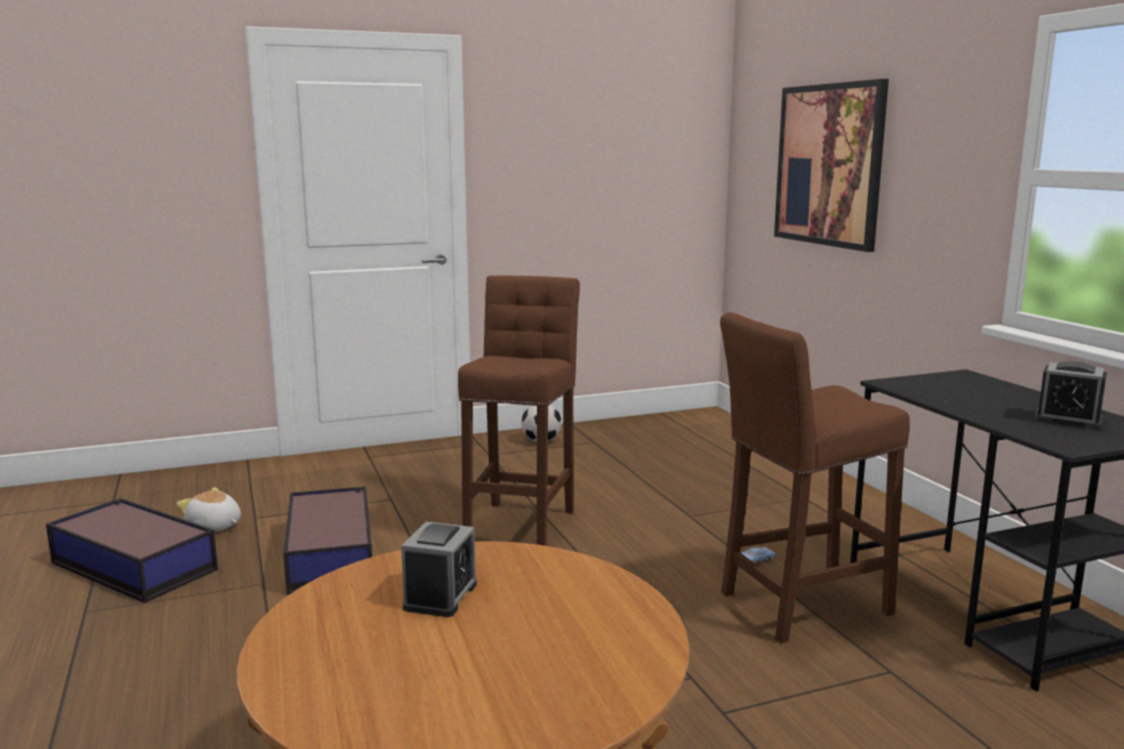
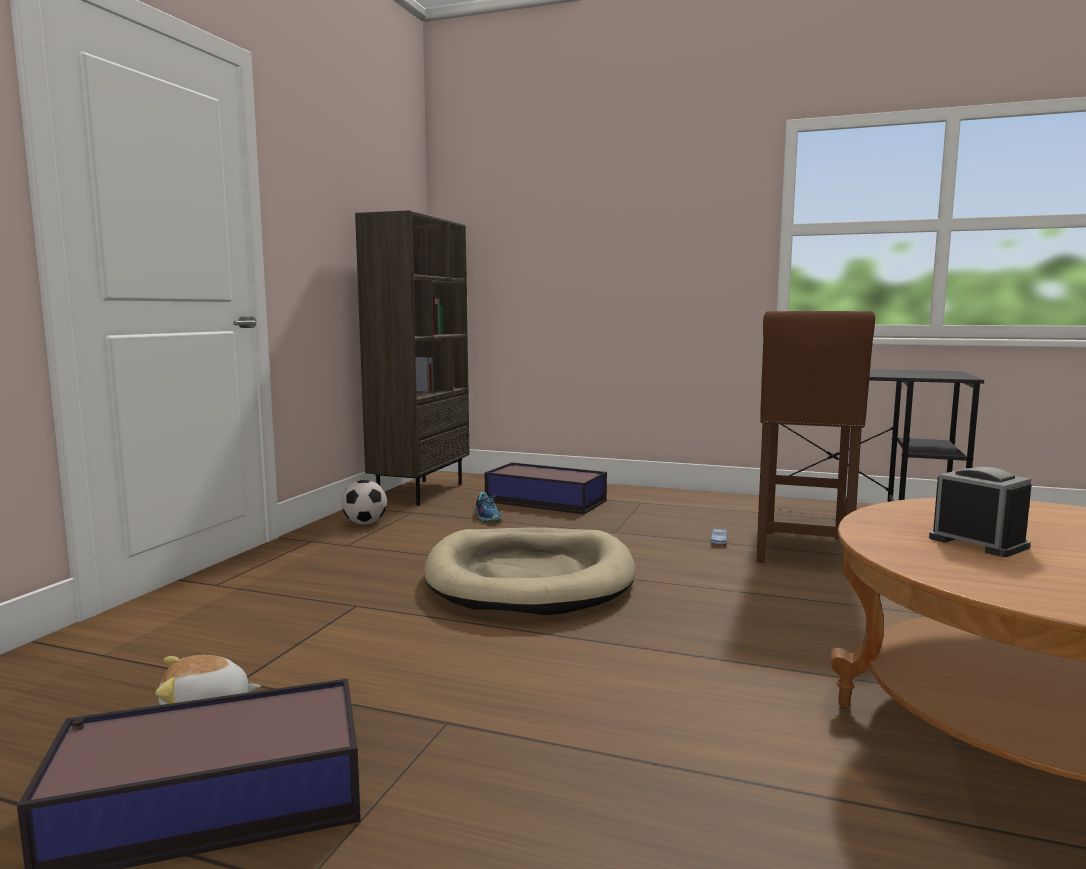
camera: 50 degrees left, 5 degrees down
(331, 554) = (436, 666): storage box -> storage box (544, 501)
(521, 525) = (530, 578): brown stool -> beige dog bed
(634, 465) = (488, 517): none -> shoe
(648, 425) = (420, 492): none -> brown bookcase
(829, 165) = (574, 234): picture -> none
(1068, 419) = (910, 372): alarm clock -> none

